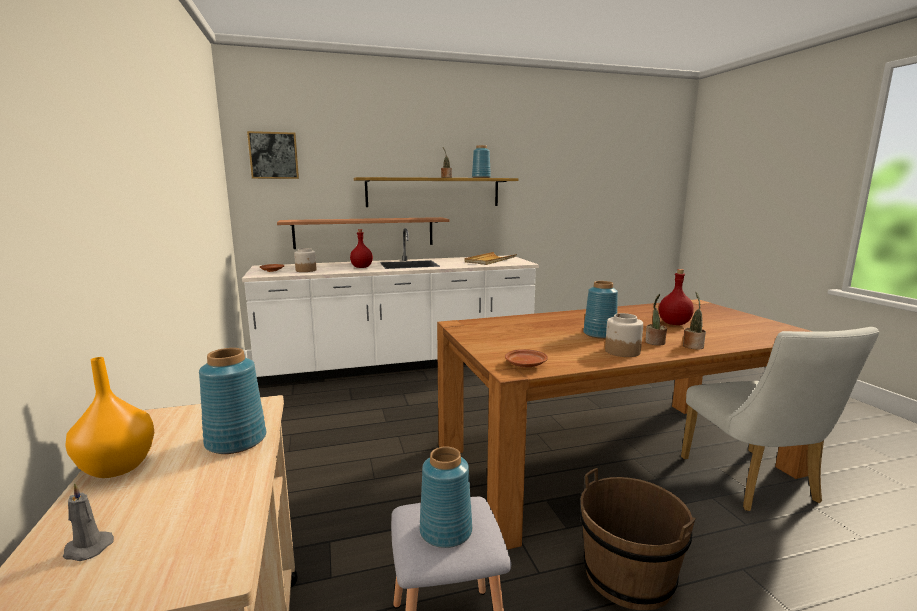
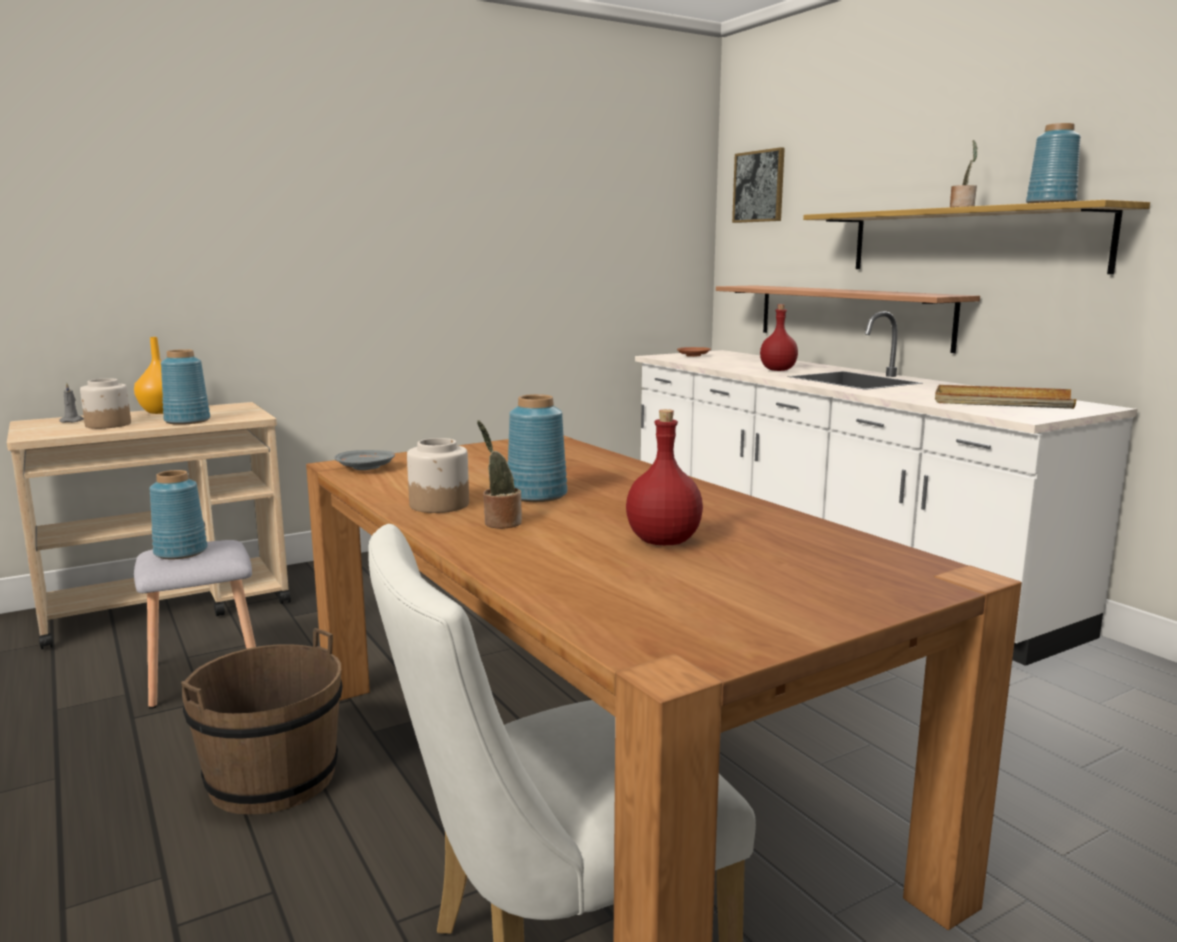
camera: 75 degrees right, 0 degrees up
(306, 270) = (715, 361): jar -> jar (108, 425)
(526, 365) = (366, 468): brown plate -> grey plate
(692, 346) = (492, 544): potted plant -> none

